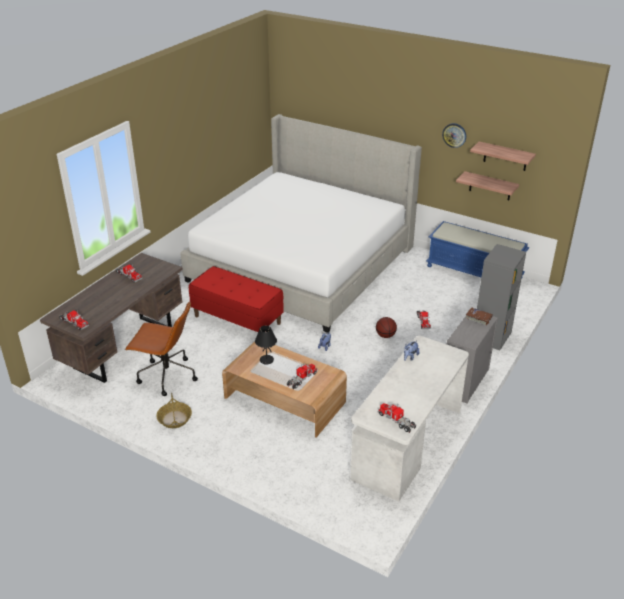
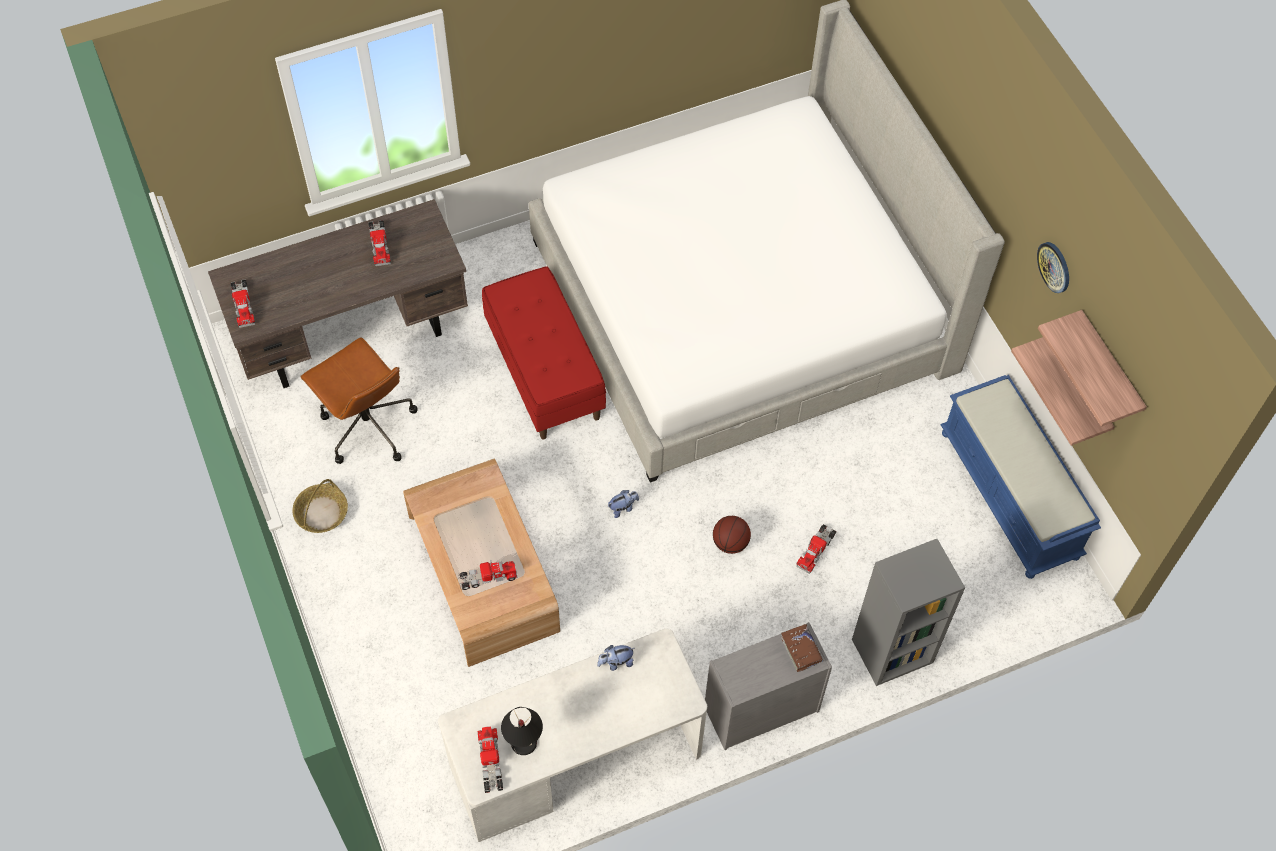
camera: 35 degrees right, 25 degrees up
(266, 360) = (470, 511): black table lamp -> black table lamp (523, 743)

